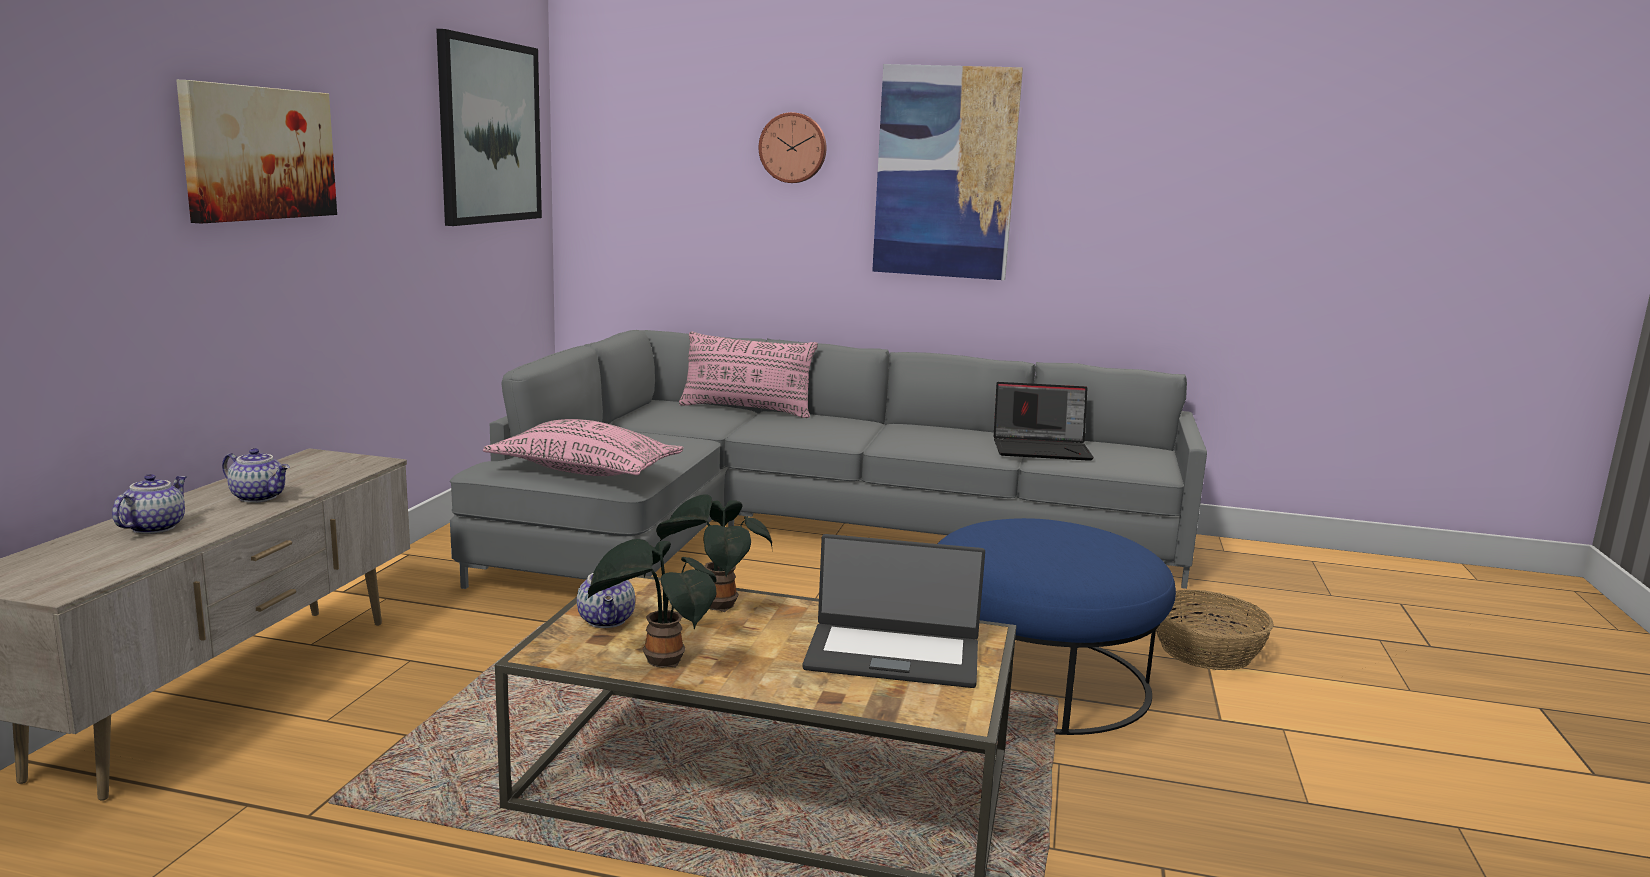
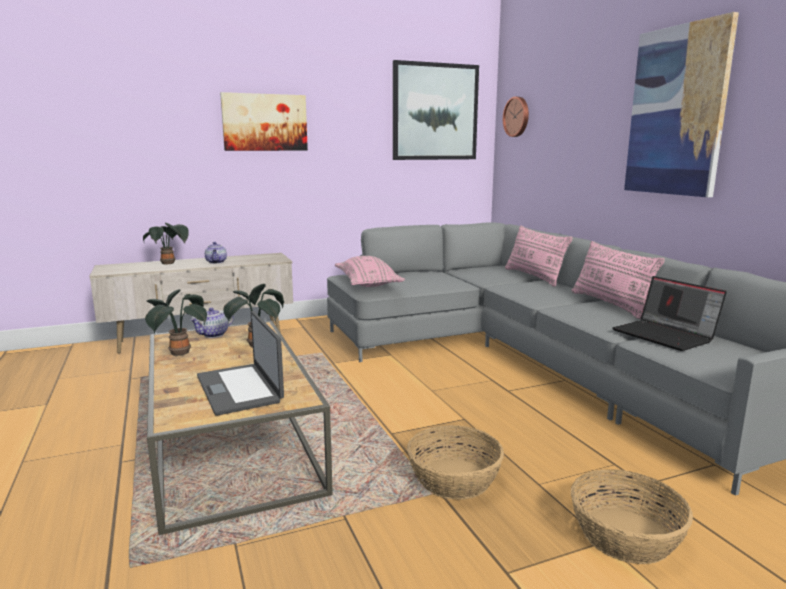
camera: 55 degrees right, 0 degrees up
(154, 527) = (169, 264): teapot -> potted plant
(793, 148) = (591, 105): wall clock -> wall clock (517, 117)
(915, 427) = (610, 304): none -> pink pillow
(1039, 678) = (454, 478): blue ottoman -> basket

